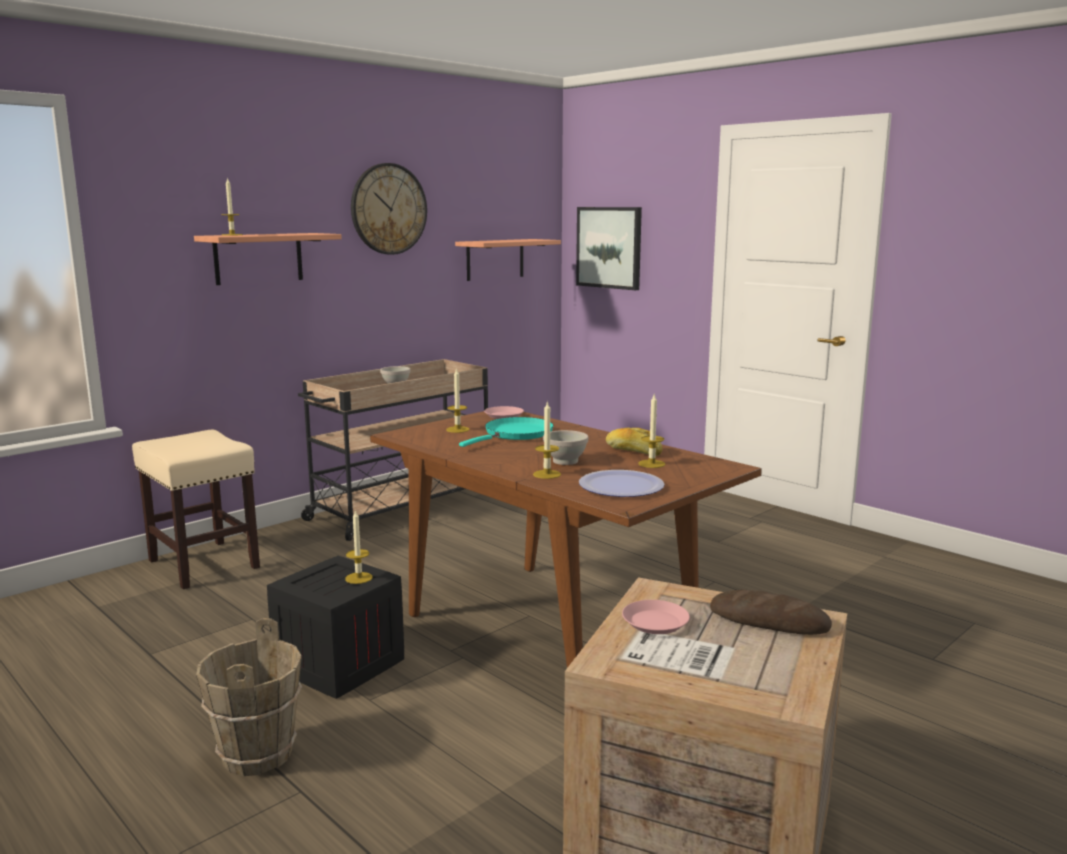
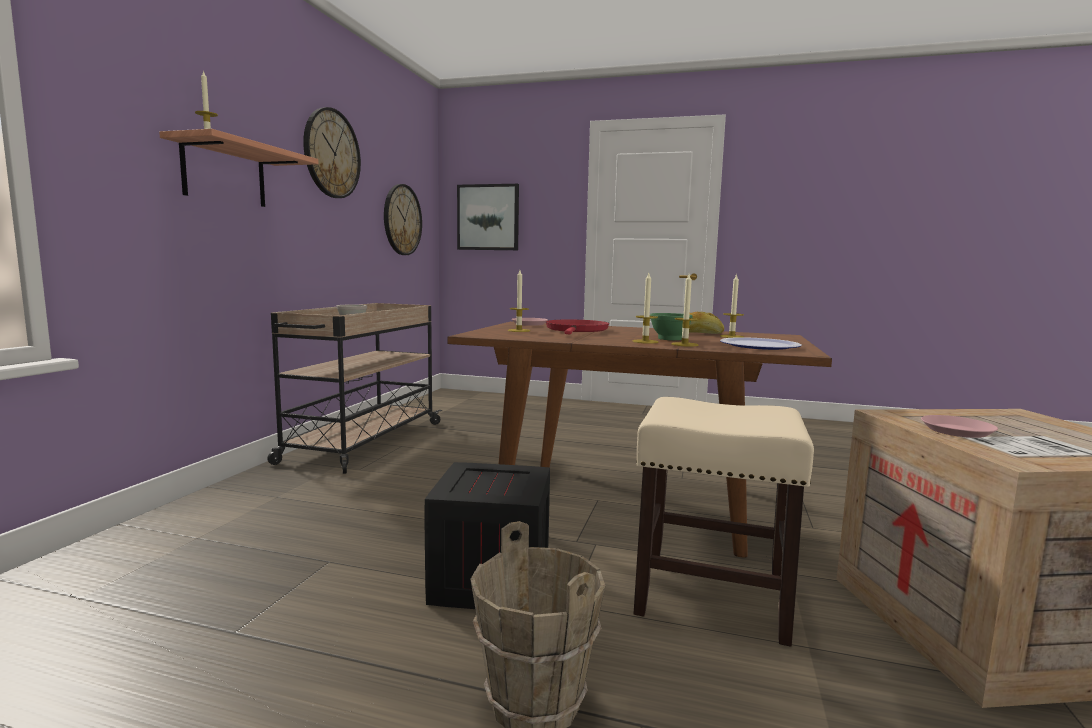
camera: 30 degrees left, 5 degrees down
(202, 564) = (192, 522): beige stool -> beige stool (709, 597)
(358, 578) = (515, 475): candle -> candle (645, 341)
(495, 259) = (402, 220): shelf -> wall clock
(515, 434) = (576, 330): turquoise frying pan -> red frying pan
(565, 461) = (670, 339): white bowl -> green bowl
(768, 620) = (1005, 418): bread -> none

